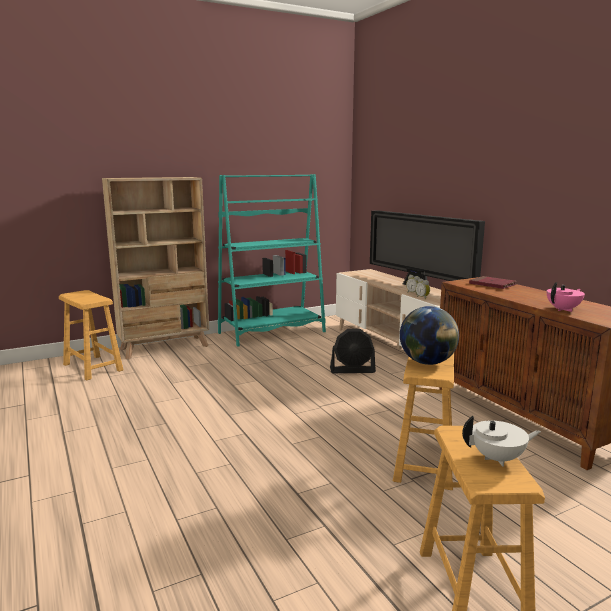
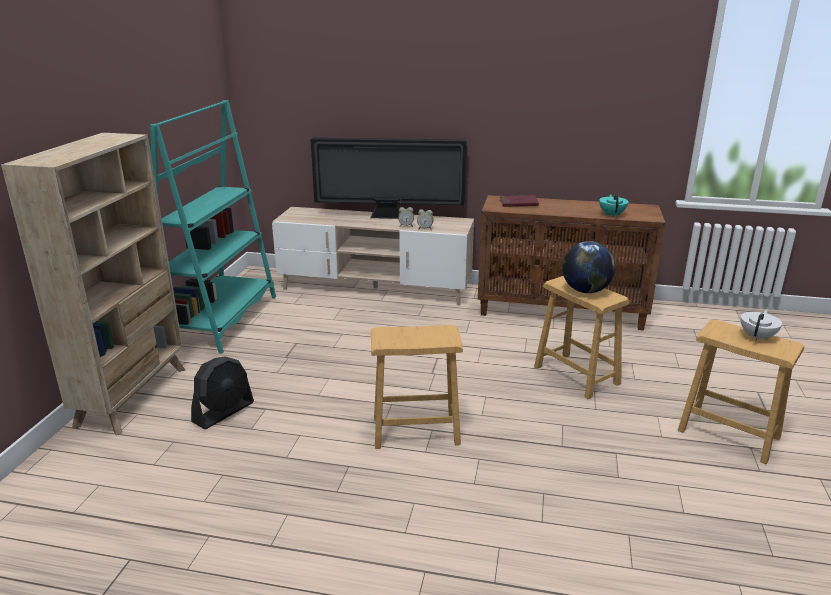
camera: 50 degrees left, 10 degrees up
(93, 367) = (99, 468): brown stool -> brown stool (415, 430)
(352, 370) = (385, 326): black fan -> black fan (224, 412)
(563, 309) = (612, 214): pink teapot -> turquoise teapot

